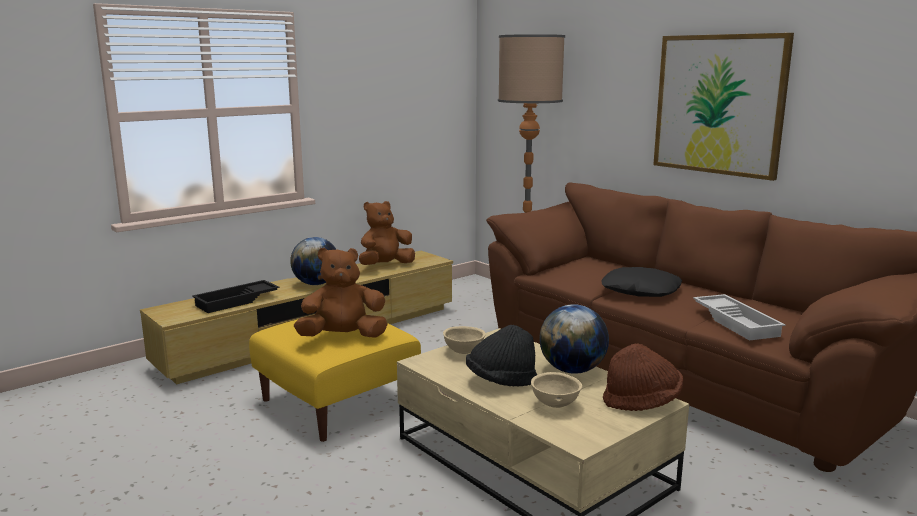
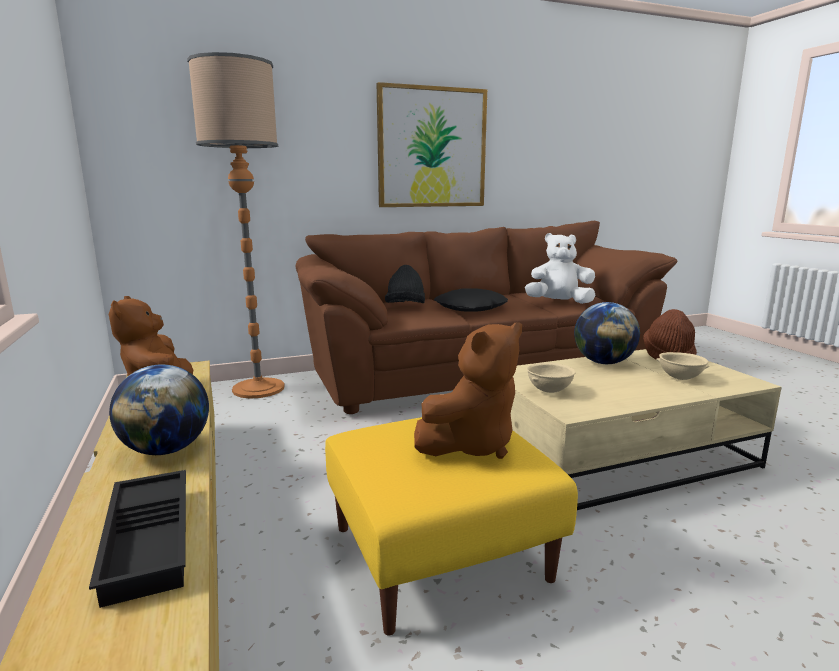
camera: 70 degrees left, 0 degrees up
(343, 337) = (471, 445): brown plush toy -> brown plush toy turned 135 degrees counterclockwise
(501, 381) = (628, 387): black hat -> black hat (405, 307)
(737, 322) = (559, 302): white tray -> white plush toy

